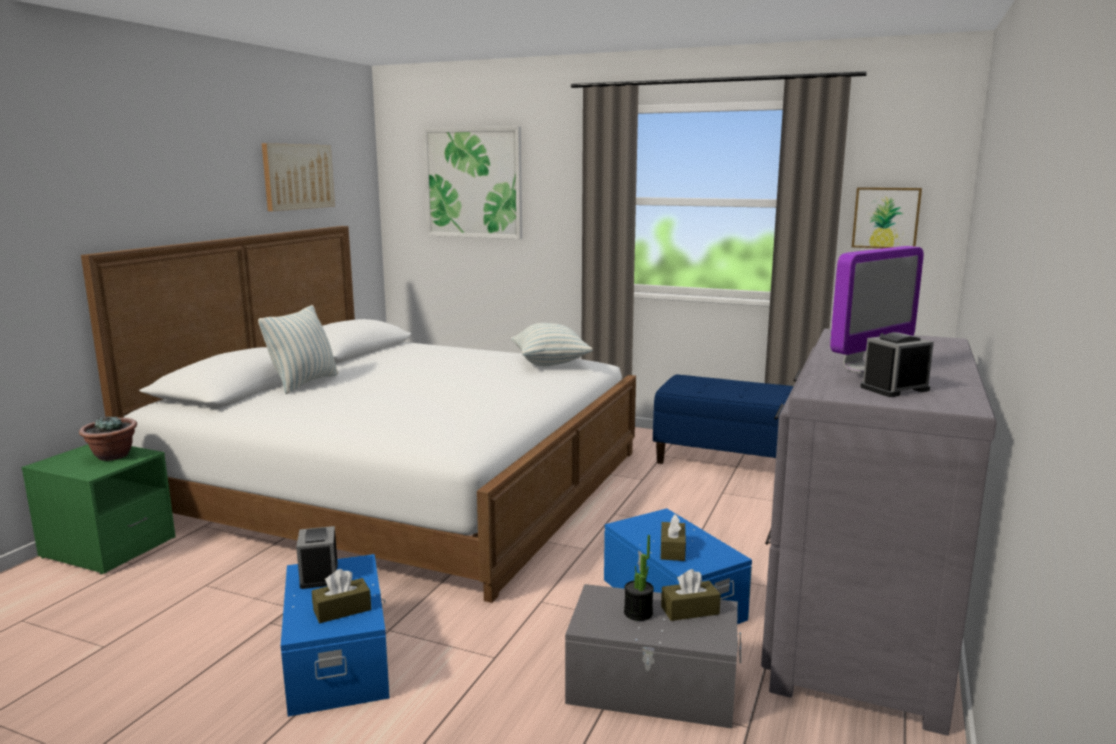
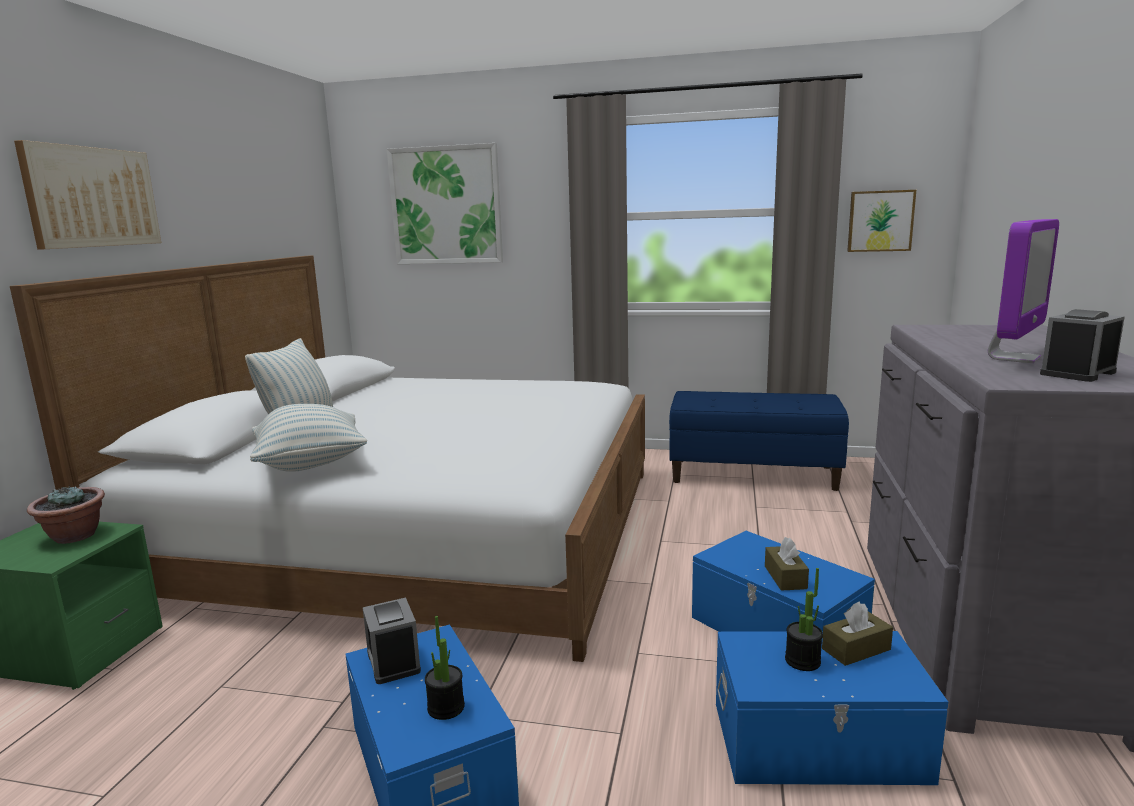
camera: 10 degrees left, 0 degrees up
(298, 176) = (257, 199): picture -> picture (92, 197)
(342, 610) = (446, 707): brown tissue box -> potted plant
(550, 363) = (562, 387): pillow -> pillow (311, 464)
(652, 686) = (819, 743): grey storage box -> blue storage box

